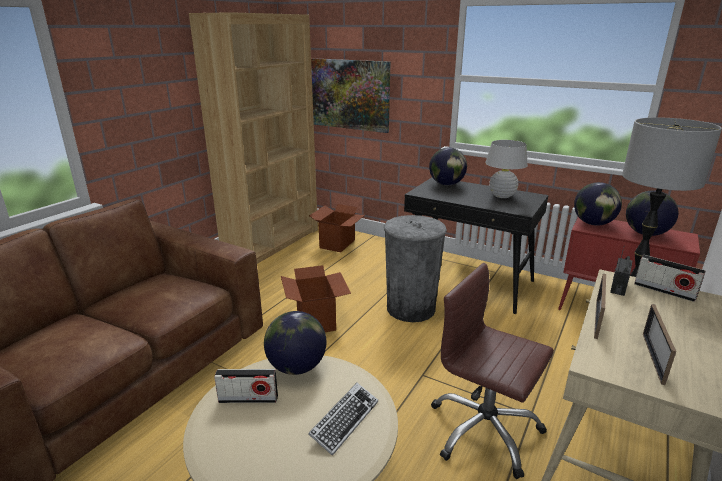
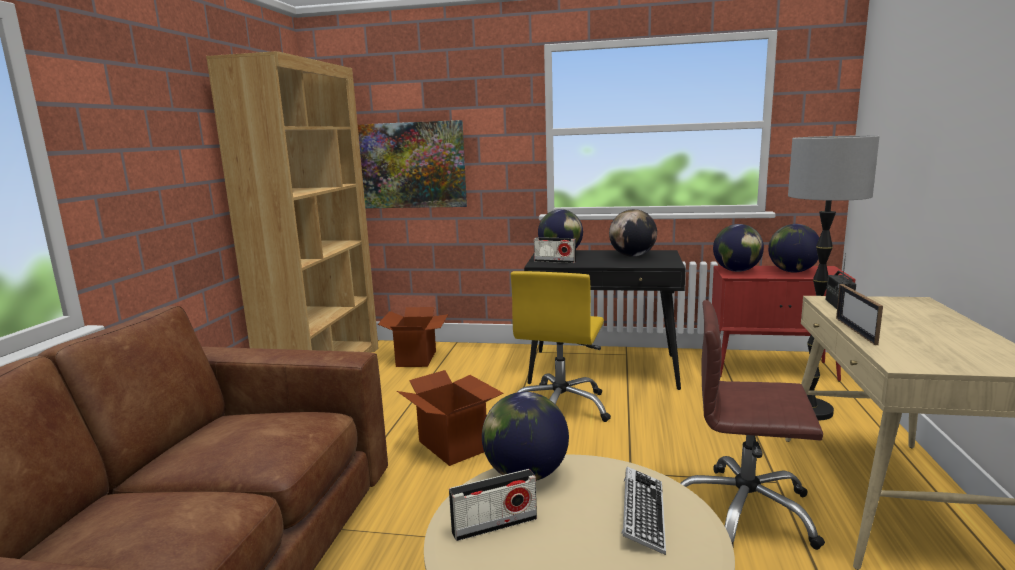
camera: 20 degrees left, 10 degrees down
(410, 308) = (561, 408): grey trash can -> yellow office chair
(502, 196) = (632, 256): white table lamp -> globe
(653, 358) = (942, 348): picture frame -> none
(664, 291) = (880, 301): radio -> radio (555, 261)

